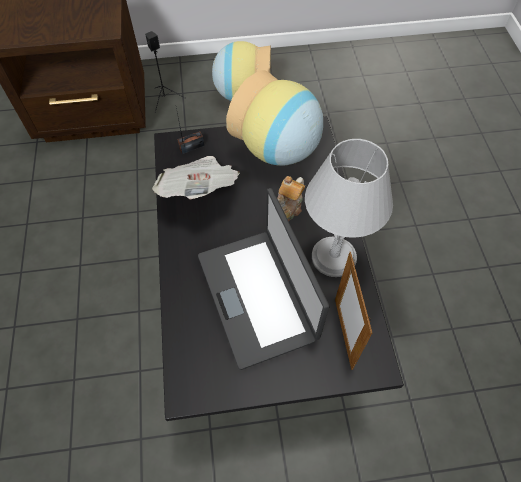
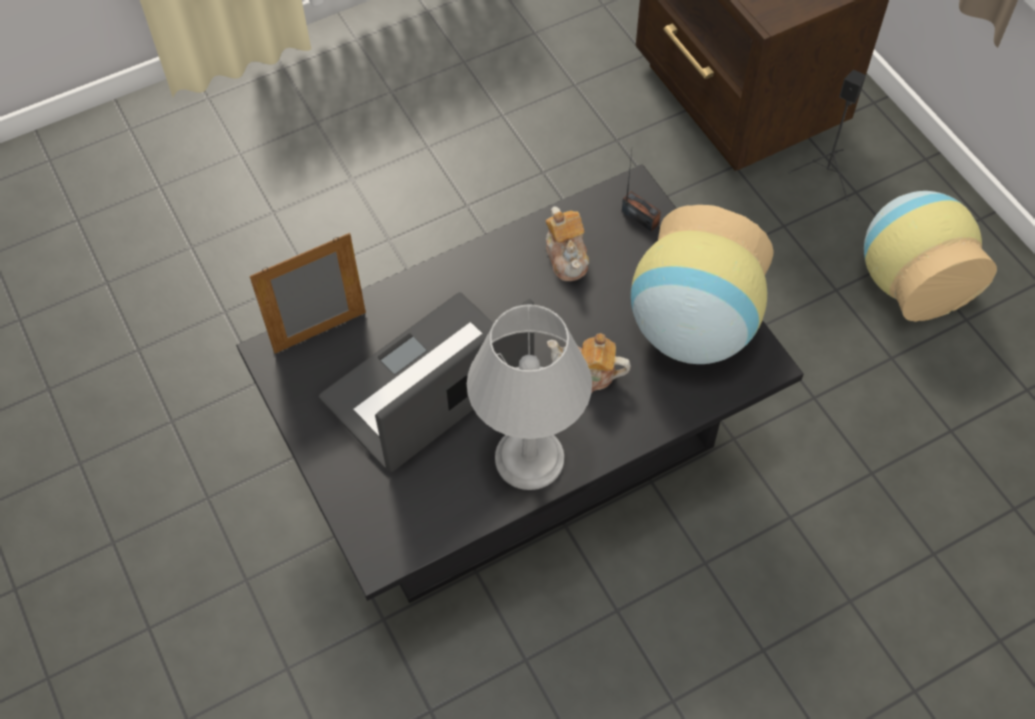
camera: 70 degrees right, 0 degrees up
(199, 190) = (567, 256): newspaper -> teapot
(343, 333) = (413, 502): picture frame -> picture frame (320, 332)

